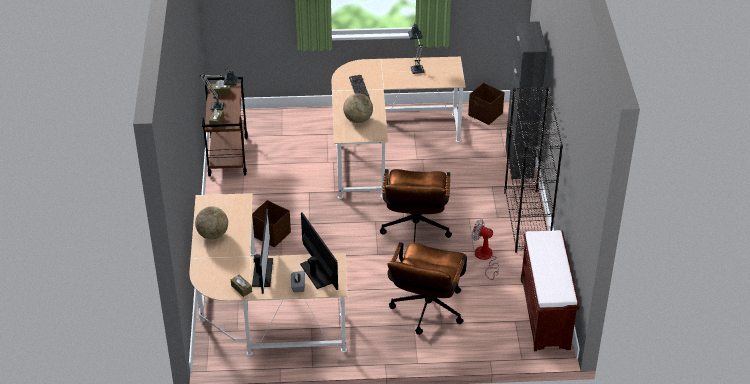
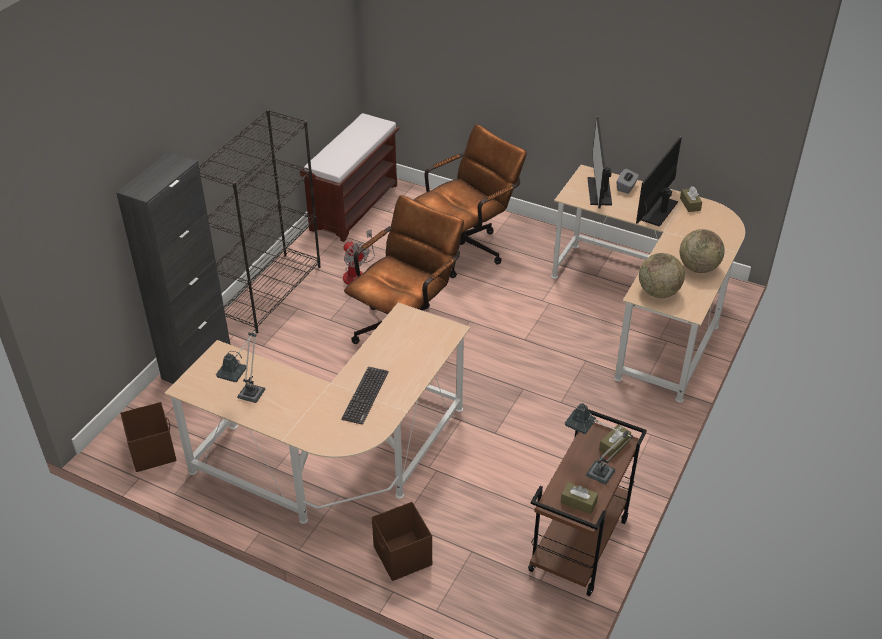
camera: 150 degrees left, 0 degrees up
(271, 234) = (581, 394): brown storage box -> brown storage box (402, 557)
(358, 120) = (410, 347): globe -> globe (658, 292)

